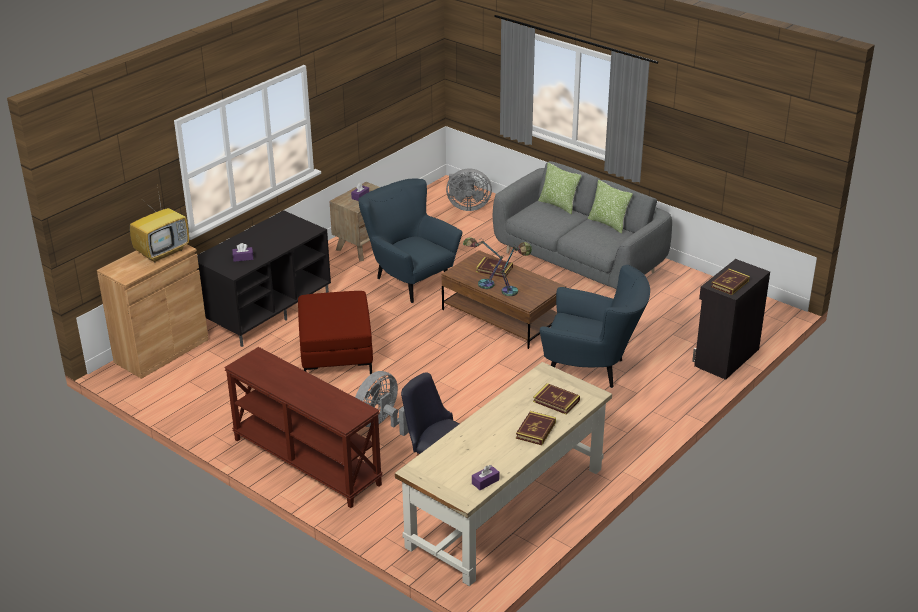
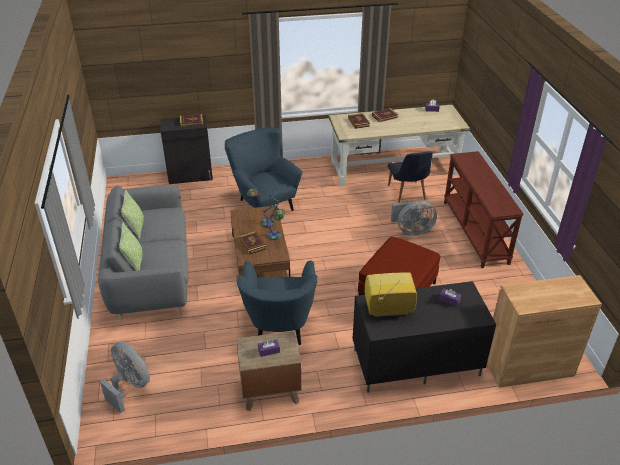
camera: 140 degrees left, 5 degrees up
(163, 252) = (532, 295): television -> television (387, 310)

